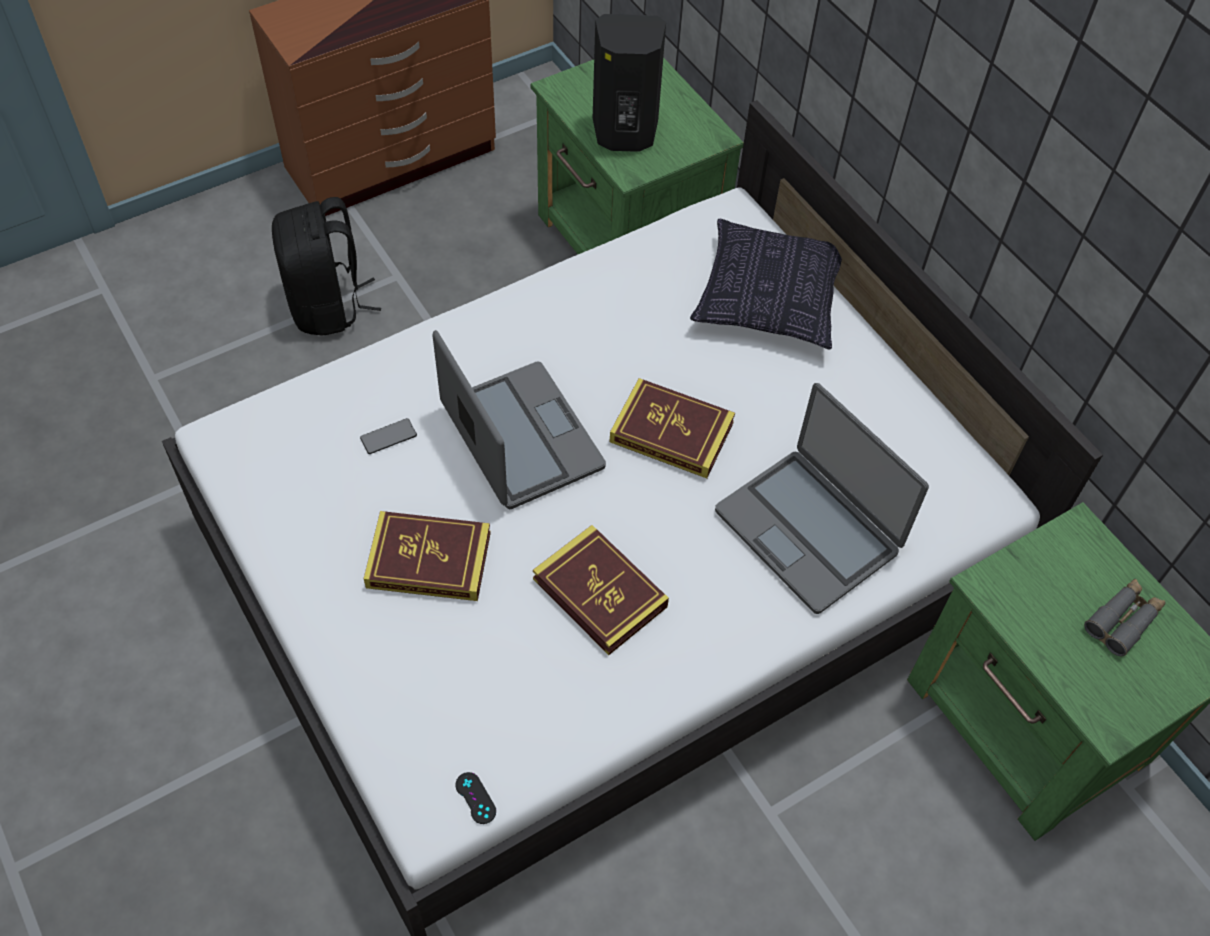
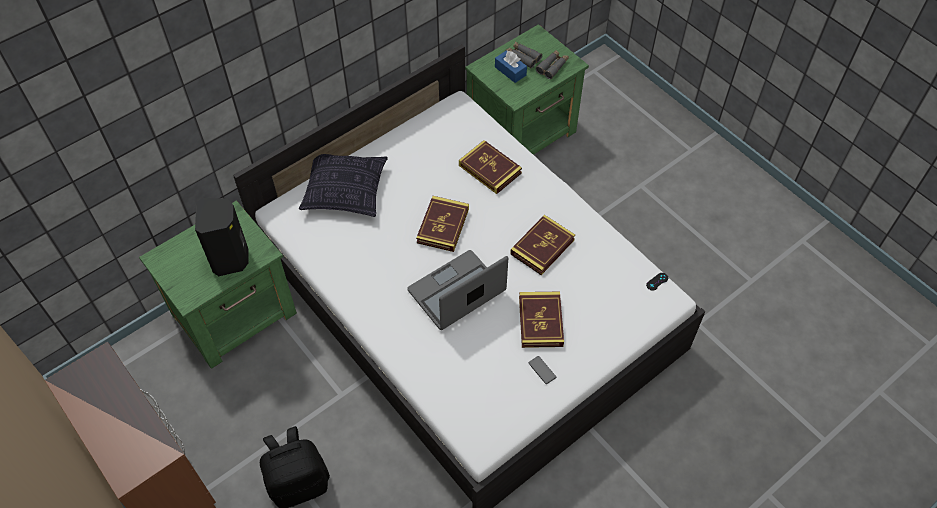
camera: 95 degrees left, 0 degrees up
(388, 437) = (467, 355): phone -> phone (542, 370)
(808, 530) = (490, 169): laptop -> book
(1074, 587) = (510, 71): none -> blue tissue box
(1095, 679) = (552, 67): none -> grey binoculars

